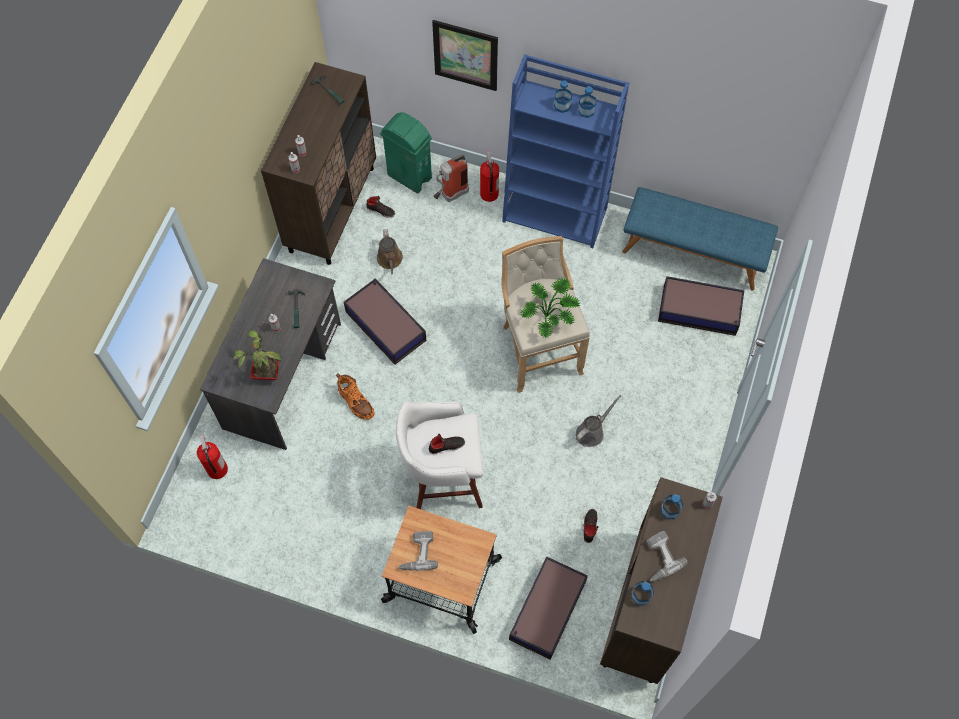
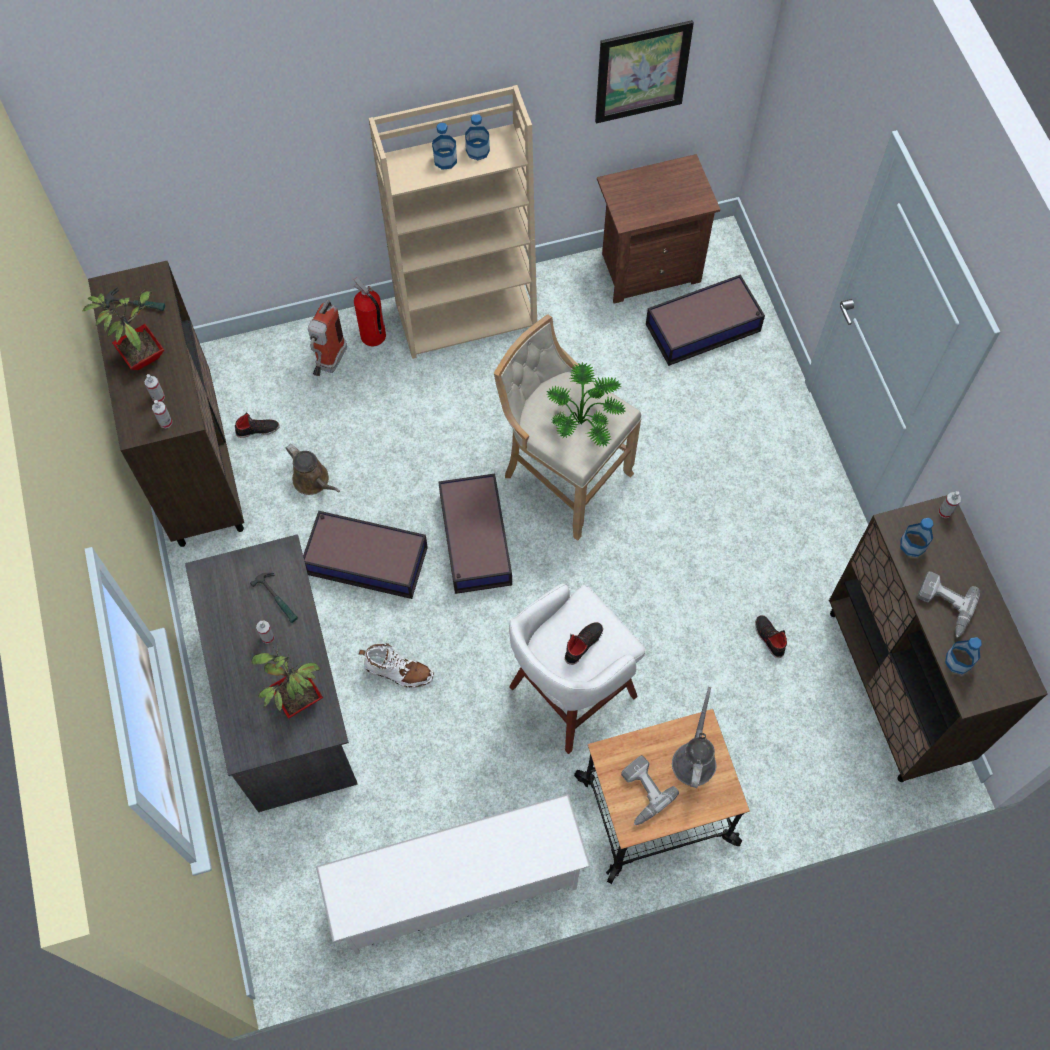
camera: 35 degrees left, 0 degrees up
(217, 470) = (289, 866): fire extinguisher -> none
(296, 546) = (458, 890): none -> white shoe rack
(311, 123) = (142, 355): none -> potted plant
(355, 402) = (398, 672): orange boot -> white boot
(409, 176) = (262, 370): green trash can -> none
(465, 55) = (284, 164): picture -> picture (642, 72)
(546, 611) = (796, 764): storage box -> storage box (475, 541)
(556, 214) = (467, 314): blue bookcase -> beige bookcase
(592, 432) = (691, 532): grey watering can -> grey watering can (694, 759)
(693, 252) = (648, 267): blue bench -> brown nightstand

